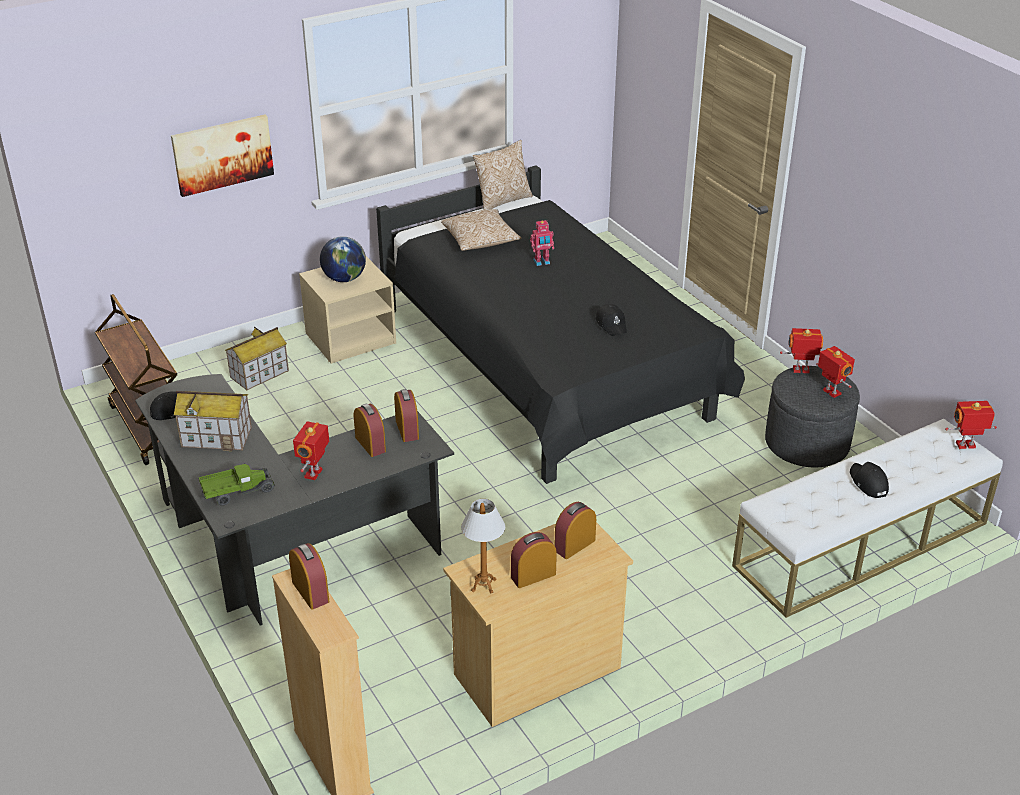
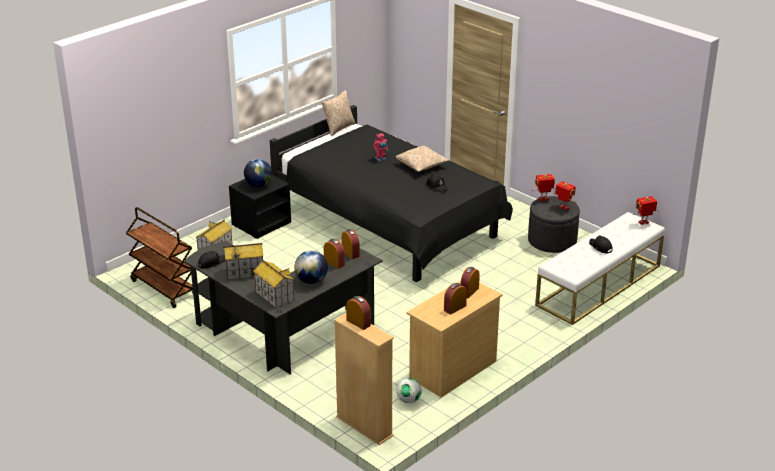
camera: 15 degrees left, 5 degrees down
(222, 154) = (185, 116): picture -> none
(237, 492) = (274, 296): toy truck -> toy house
(314, 474) = (311, 281): toy robot -> globe
(351, 338) = (261, 223): beige nightstand -> black nightstand
(433, 721) = (408, 400): none -> football
(480, 241) = (338, 152): pillow -> pillow (421, 166)
(483, 585) = (431, 316): table lamp -> none

